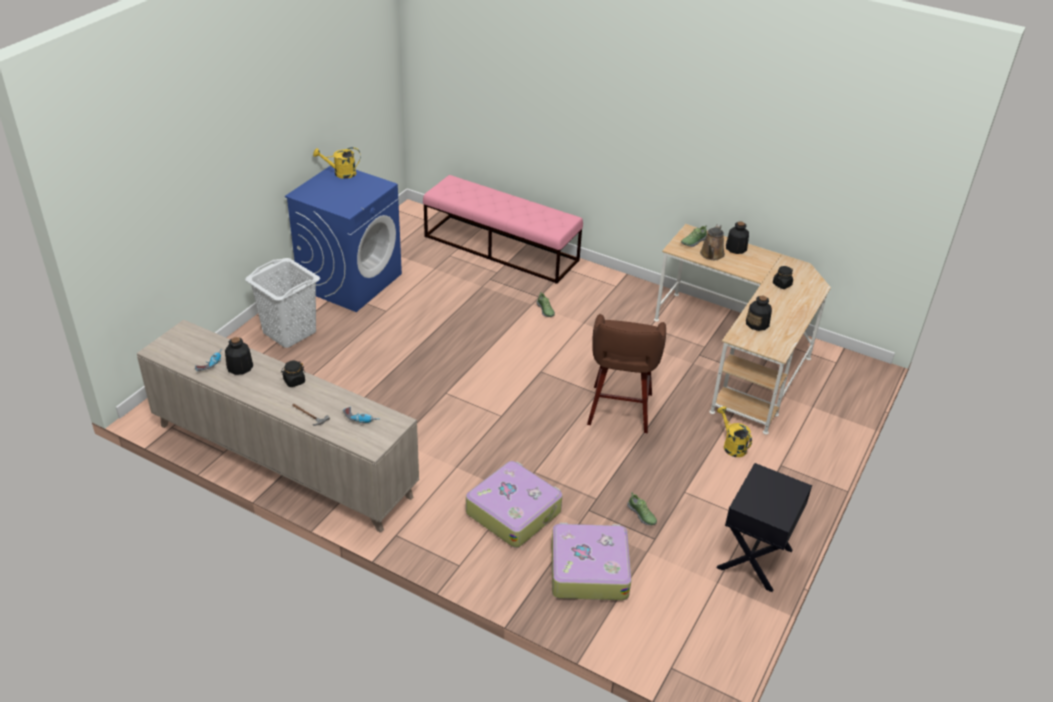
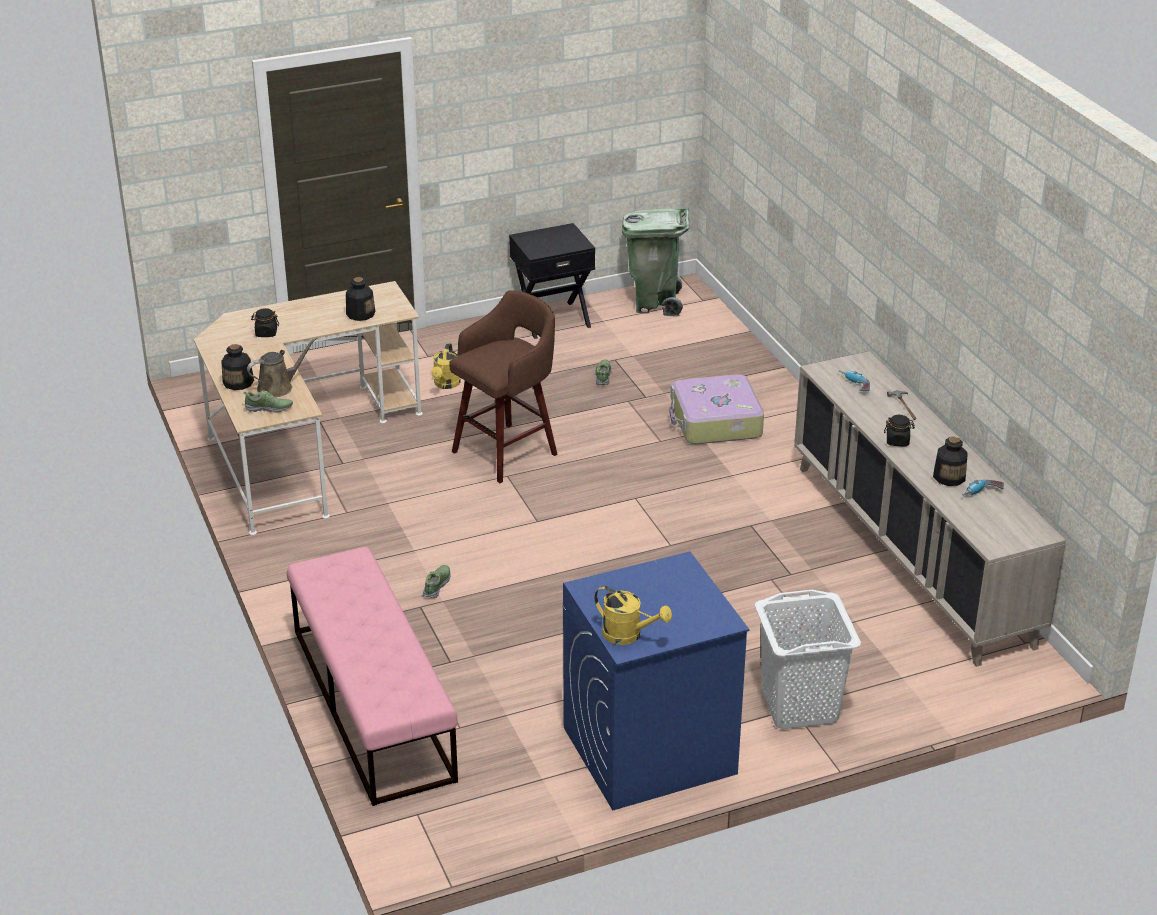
camera: 140 degrees left, 5 degrees down
(588, 569) = (696, 365): suitcase -> none
(704, 635) = (655, 303): none -> green trash can

